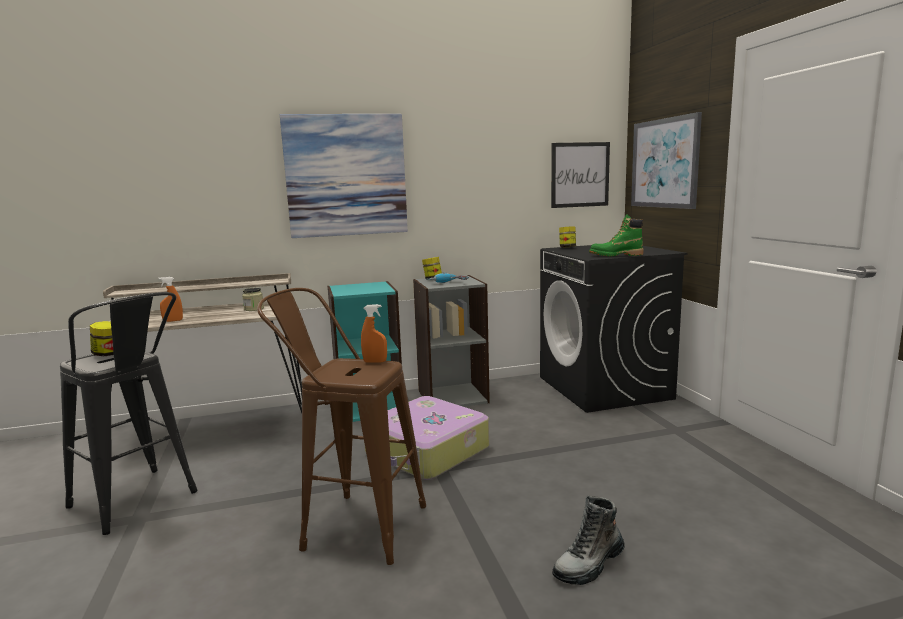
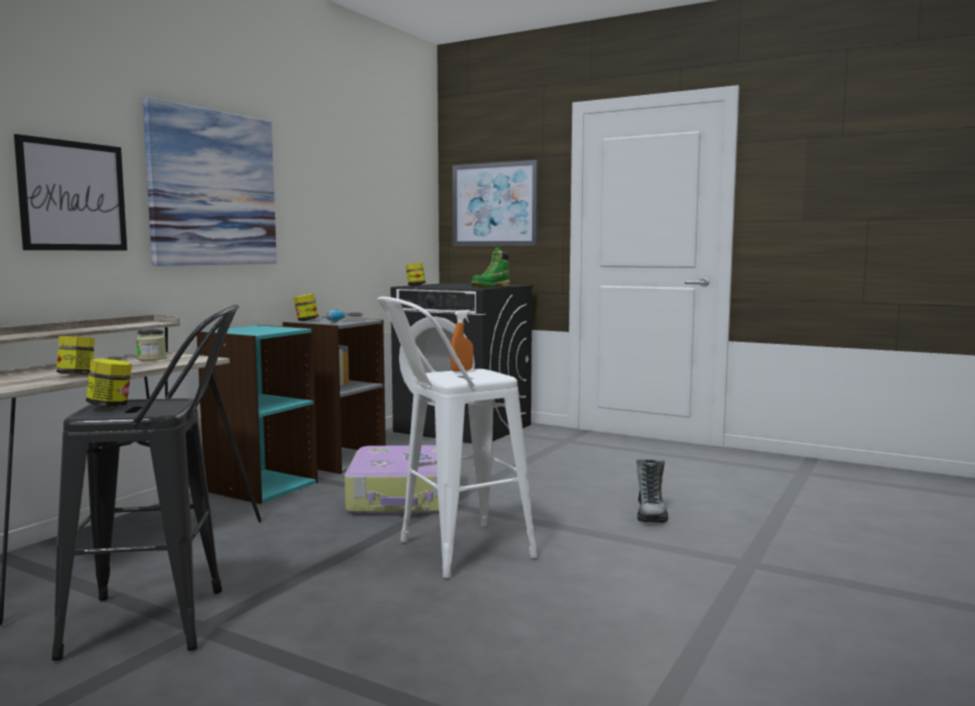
camera: 45 degrees left, 5 degrees down
(173, 321) = (77, 375): orange spray bottle -> jar
(353, 525) = (452, 552): brown stool -> white stool
(580, 175) = (409, 211): picture -> picture (73, 196)

